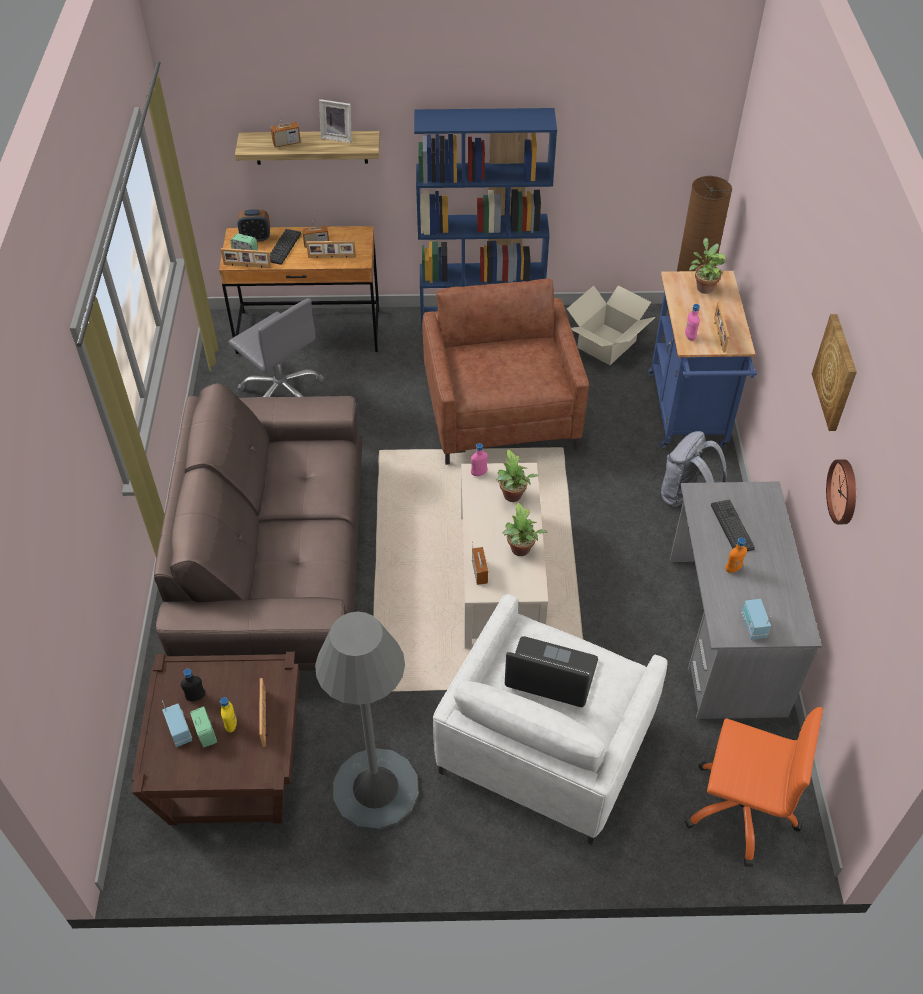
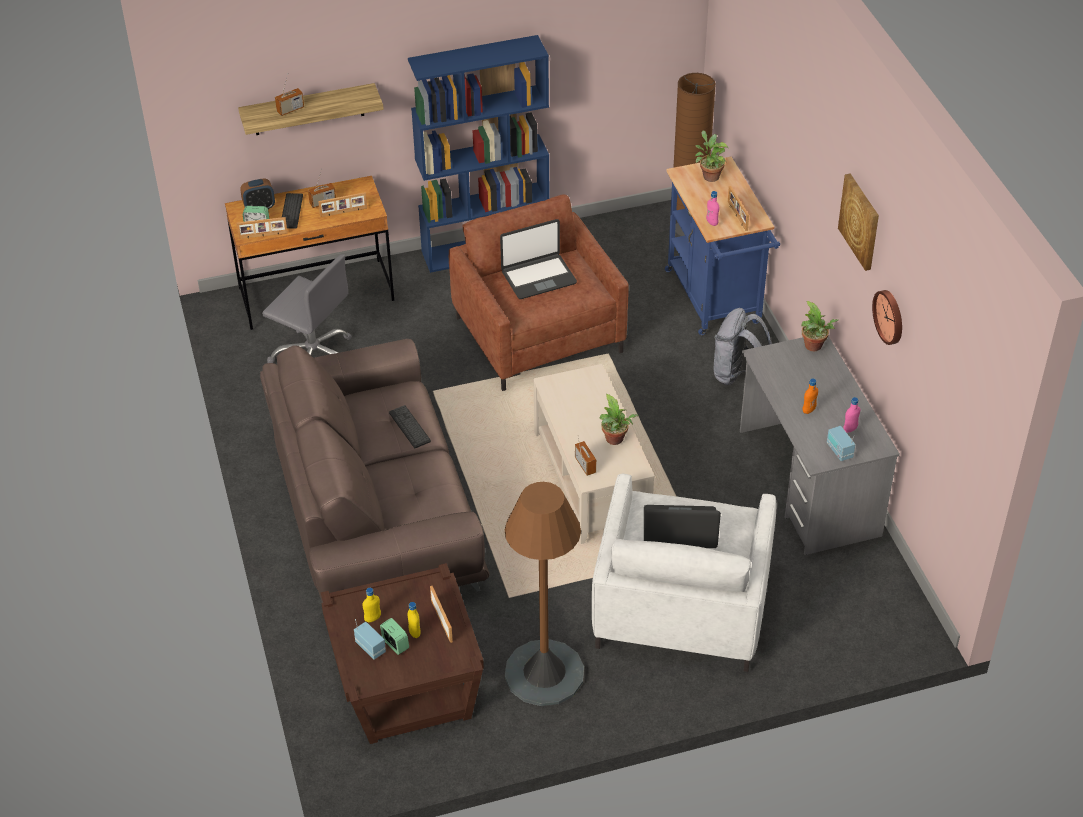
camera: 15 degrees left, 5 degrees down
(196, 697) = (373, 618): black bottle -> yellow bottle
(338, 136) = (337, 95): picture frame -> none
(376, 789) = (544, 673): grey floor lamp -> brown floor lamp
(479, 473) = (552, 383): pink bottle -> pink bottle (850, 429)
(502, 358) = (538, 277): none -> laptop
(513, 497) = (591, 397): potted plant -> potted plant (814, 347)
(606, 344) = (616, 251): cardboard box -> none
(732, 526) = (797, 377): keyboard -> keyboard (409, 427)
(741, 809) = (864, 616): orange office chair -> none

